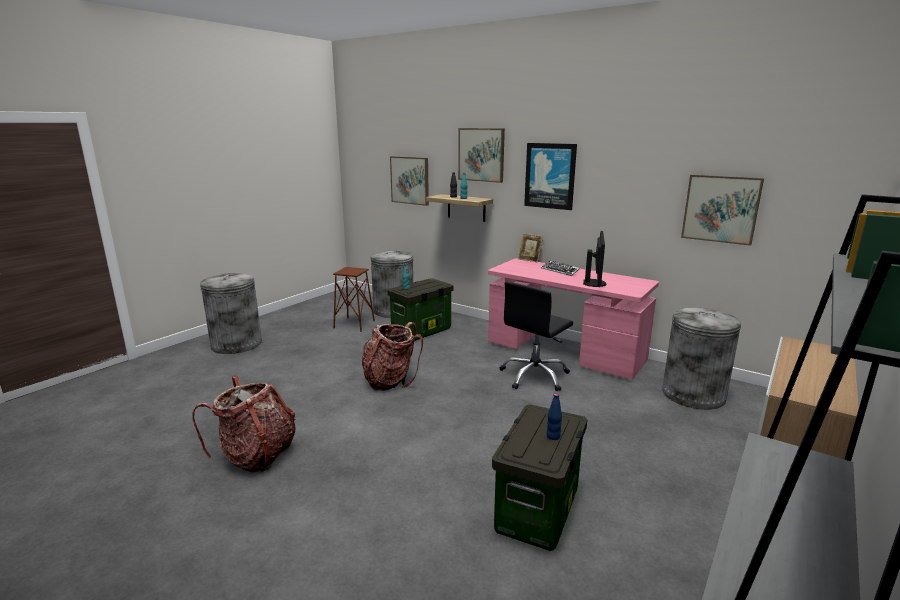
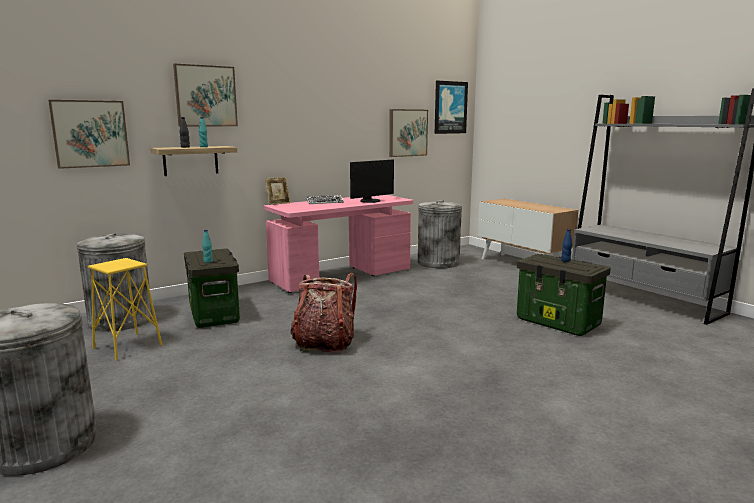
camera: 70 degrees left, 5 degrees down
(256, 455) = (442, 427): backpack -> none
(354, 324) = (127, 346): brown stool -> yellow stool
(534, 376) = (374, 291): black office chair -> none
(550, 176) = (286, 116): picture -> picture (450, 107)
(595, 283) = (371, 201): monitor -> monitor turned 105 degrees clockwise

